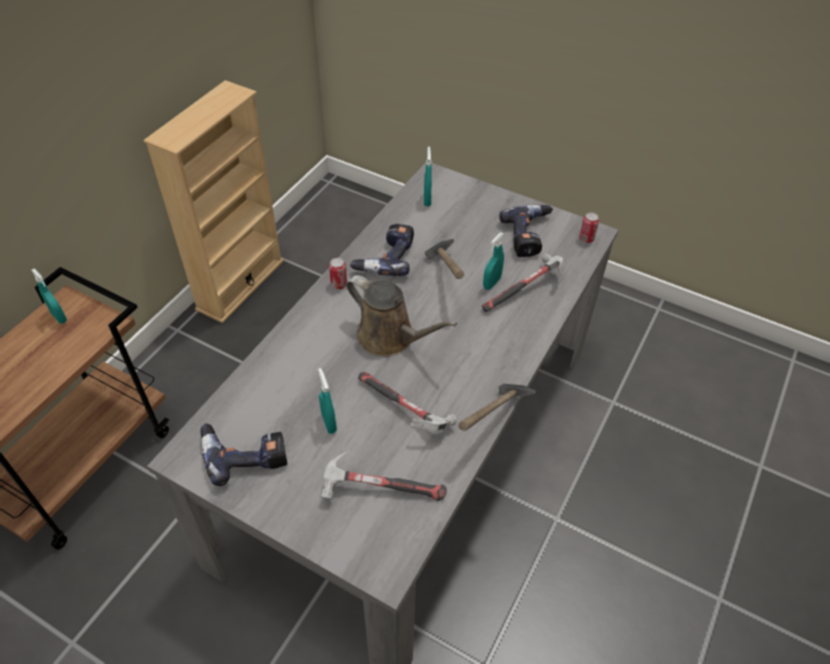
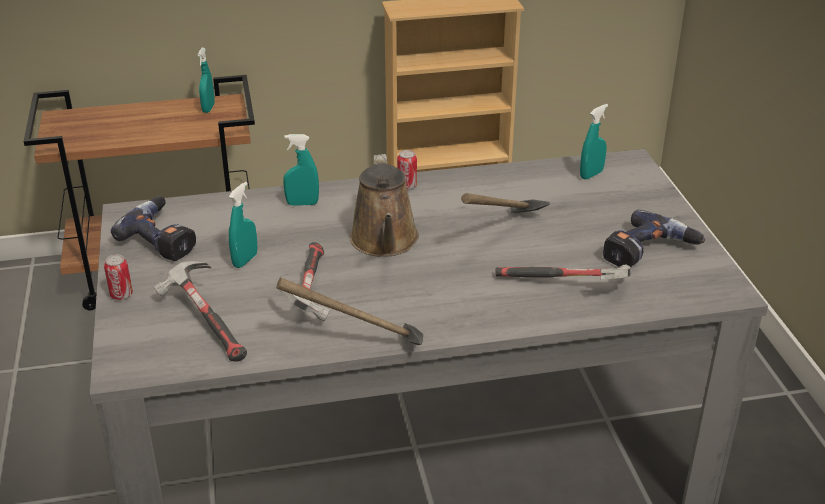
camera: 50 degrees right, 15 degrees down
(385, 258) = (477, 192): power drill -> none
(491, 283) = (543, 262): turquoise spray bottle -> turquoise spray bottle (302, 204)
(586, 239) = (711, 290): can -> can (121, 295)

